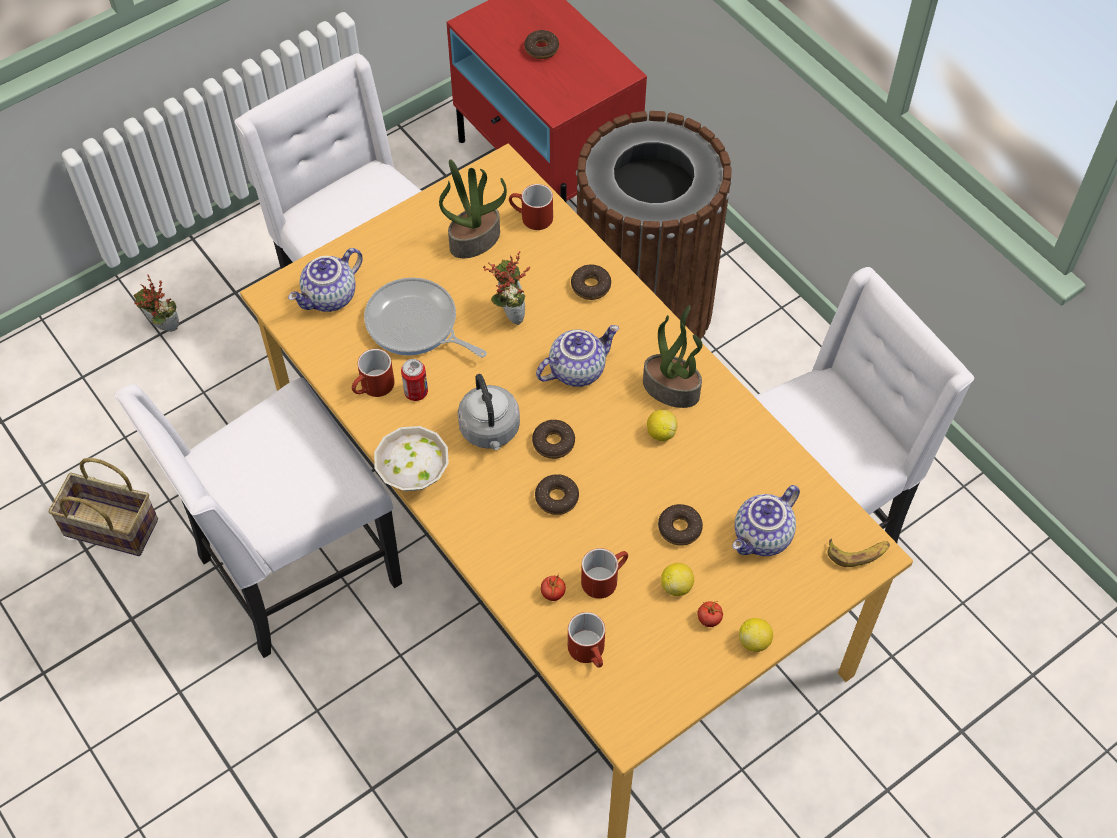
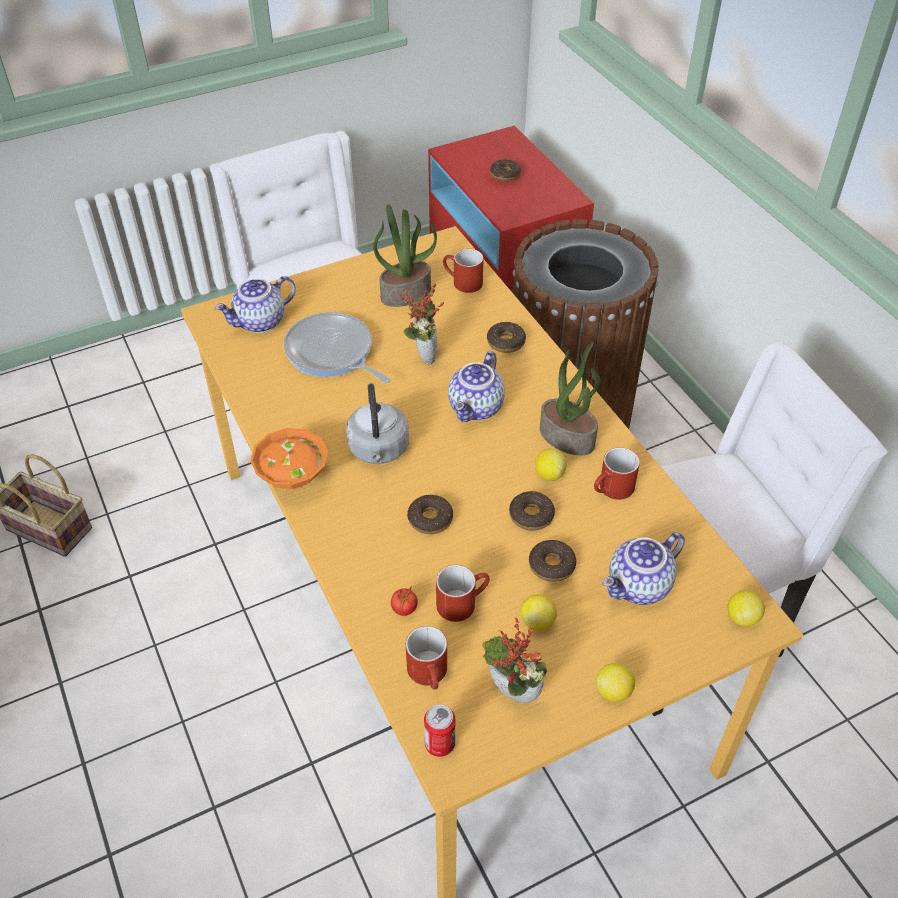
camera: 10 degrees right, 10 degrees down
(162, 328) = (147, 378): potted plant -> potted plant (510, 696)
(294, 571) = (198, 590): white chair -> none
(373, 388) = (277, 399): red mug -> red mug (612, 490)
(412, 476) = (291, 479): white bowl -> orange bowl
(416, 392) = (316, 408): can -> can (440, 744)
(553, 443) = (439, 469): donut -> donut (531, 515)
(577, 369) = (477, 408): teapot -> teapot turned 135 degrees clockwise
(709, 619) = (567, 660): tomato -> none
(858, 553) = (742, 617): banana -> lemon

